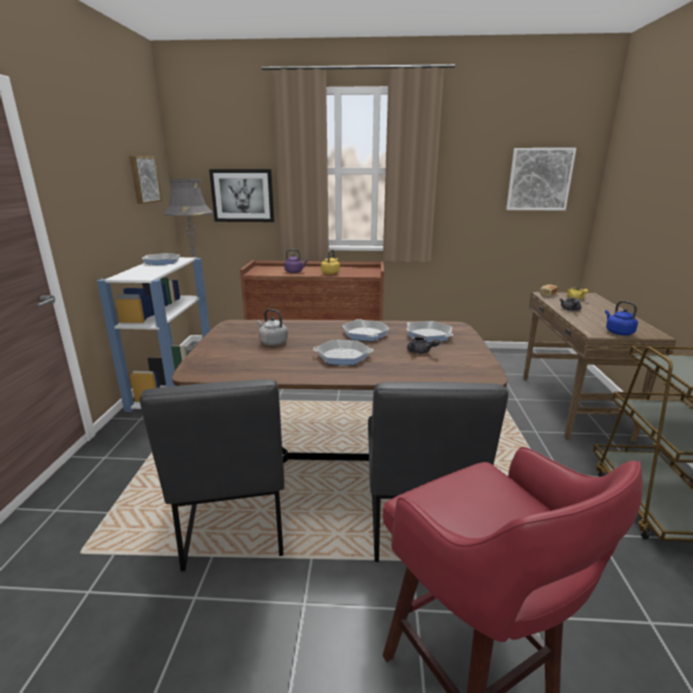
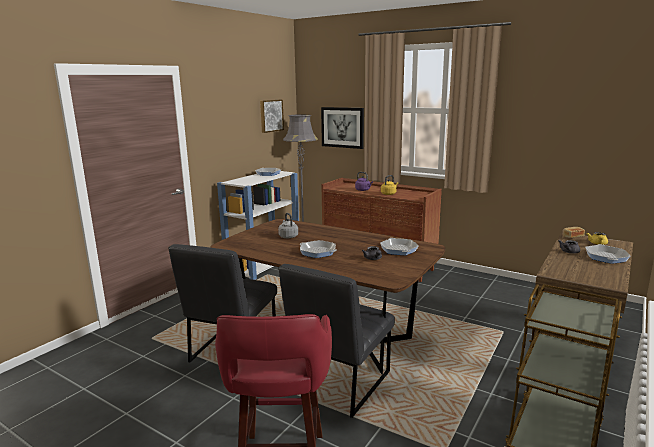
camera: 30 degrees right, 5 degrees down
(365, 334) = (354, 241): frying pan -> frying pan (606, 257)
(539, 179) = (603, 122): picture -> none
(618, 332) = (576, 276): blue kettle -> none

